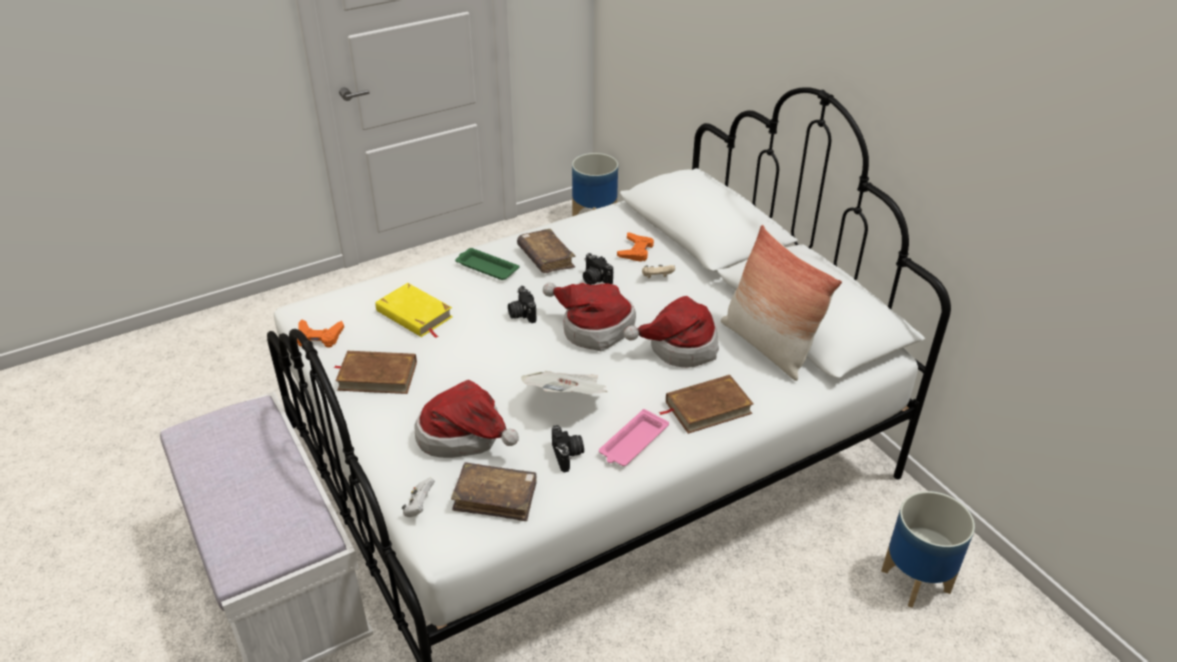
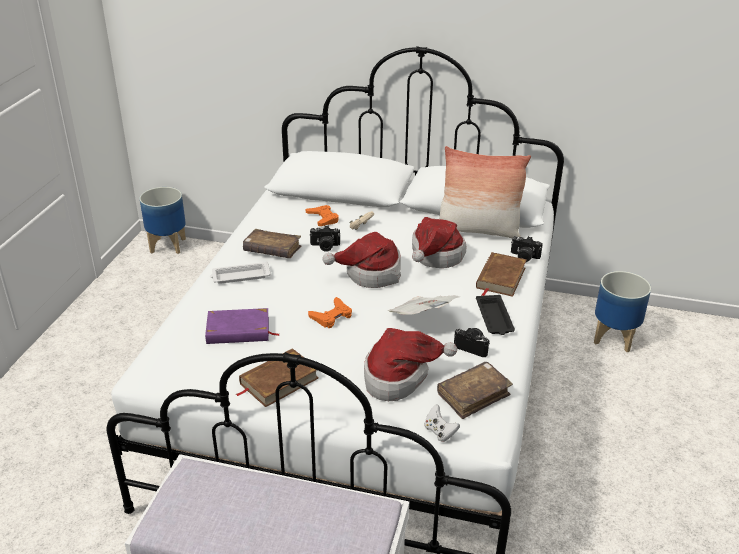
camera: 45 degrees left, 5 degrees down
(319, 337) = (189, 385): orange game controller -> orange game controller (331, 316)
(414, 314) = (238, 331): yellow book -> purple book
(486, 267) = (240, 276): green tray -> white tray
(521, 314) = (312, 290): camera -> camera (524, 257)
(632, 443) = (494, 319): pink tray -> black tray

